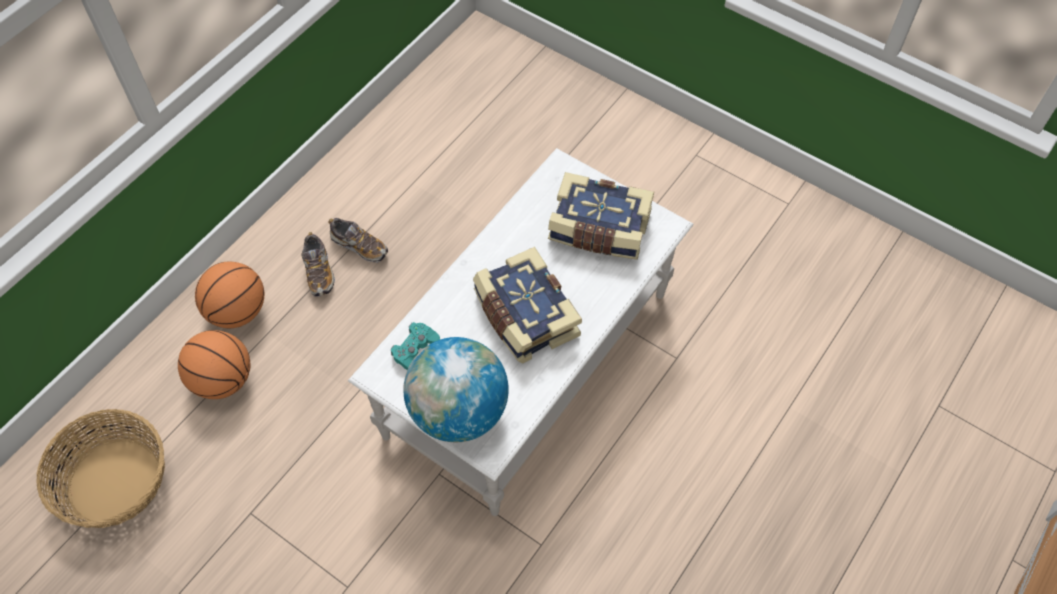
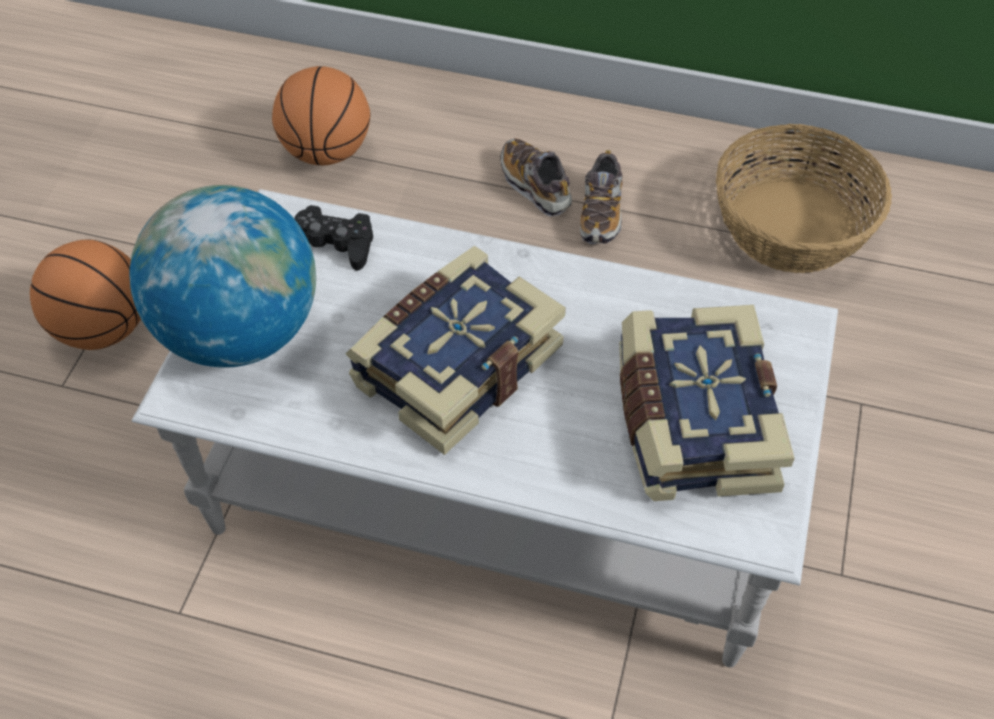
camera: 70 degrees right, 5 degrees down
(116, 481) = (157, 110): basket -> basket (792, 226)
(237, 312) = (433, 129): basketball -> basketball (103, 328)
(319, 272) = (535, 186): shoe -> shoe turned 90 degrees clockwise
(415, 350) = (333, 245): turquoise game controller -> black game controller

